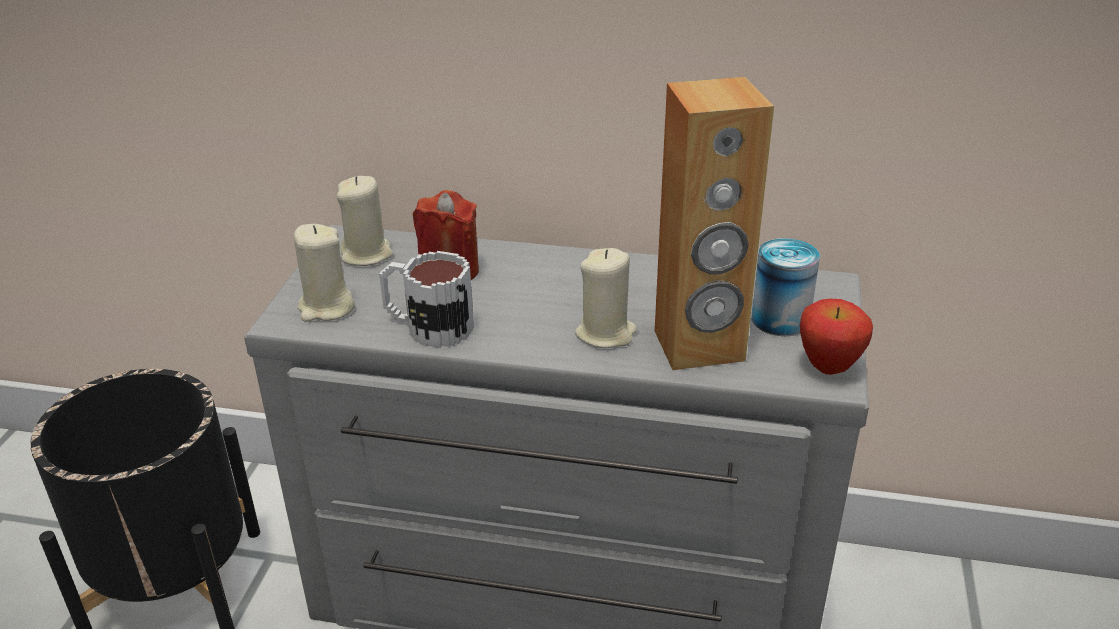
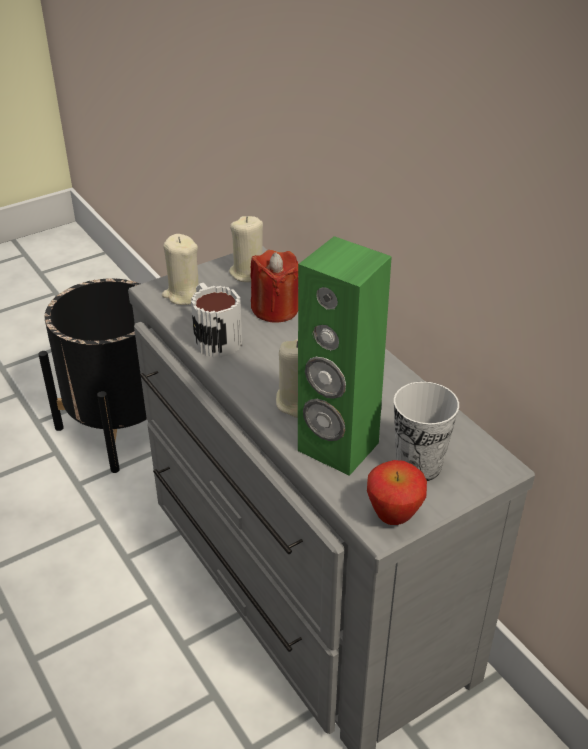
camera: 45 degrees right, 5 degrees up
(699, 346) = (337, 447): brown speaker -> green speaker
(780, 319) = (418, 465): can -> cup

